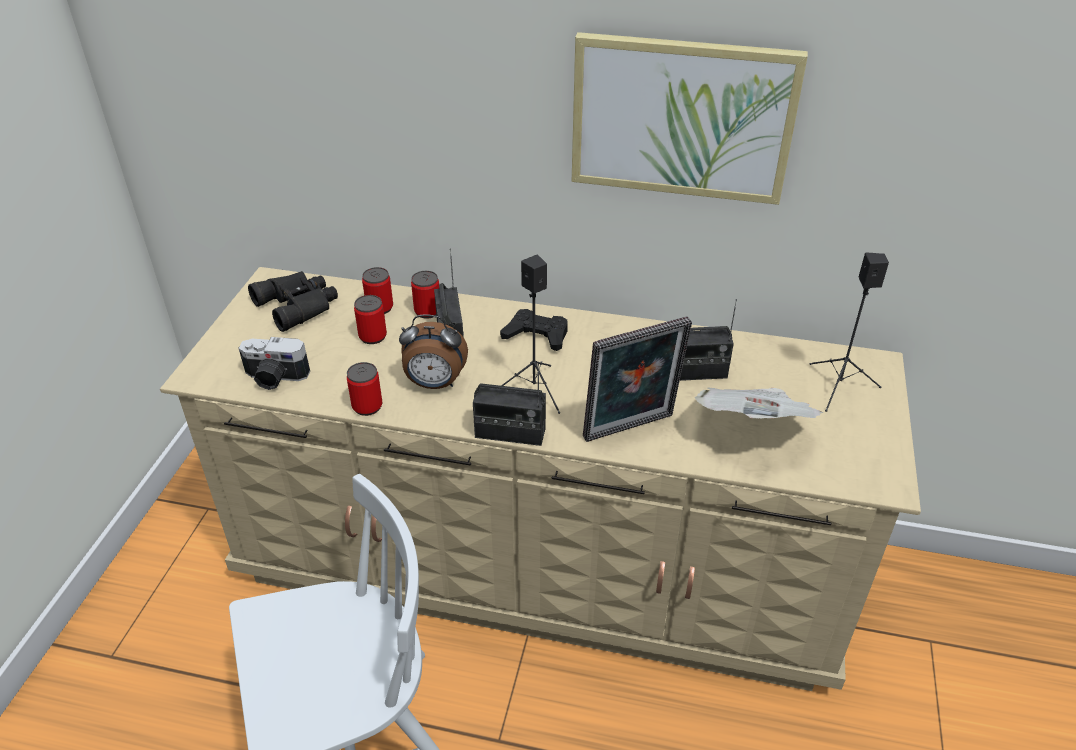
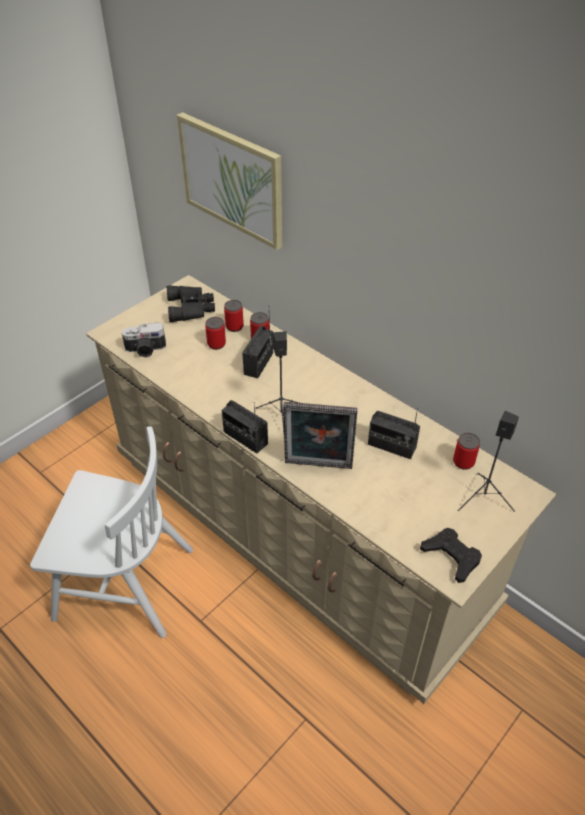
camera: 30 degrees right, 5 degrees up
(275, 378) = (145, 350): camera -> camera turned 45 degrees counterclockwise
(367, 406) = (180, 387): can -> can (463, 462)
(435, 384) = (227, 389): alarm clock -> none
(536, 335) = (312, 380): black game controller -> black game controller (451, 557)
(682, 118) = (426, 268): picture -> picture (232, 179)
(753, 427) = (398, 499): newspaper -> none

